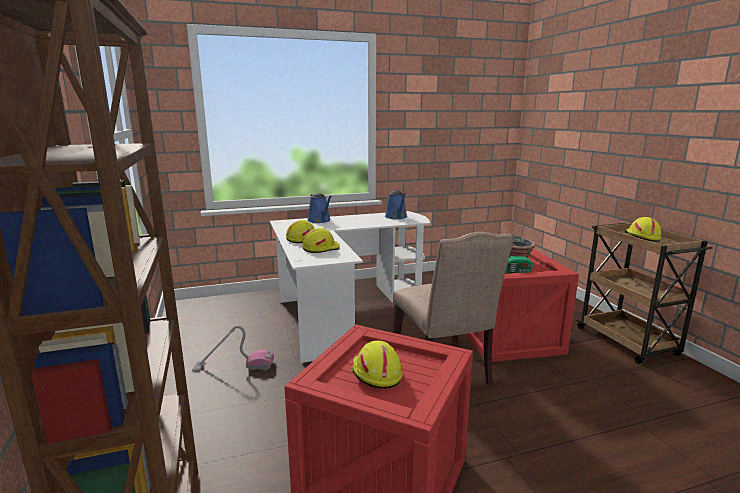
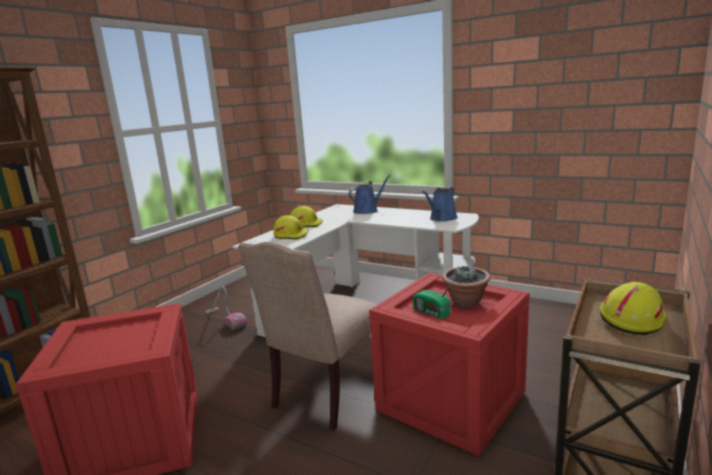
camera: 50 degrees right, 0 degrees up
(320, 221) = (367, 210): blue watering can -> blue watering can turned 150 degrees counterclockwise
(375, 374) = (106, 340): yellow hard hat -> none

